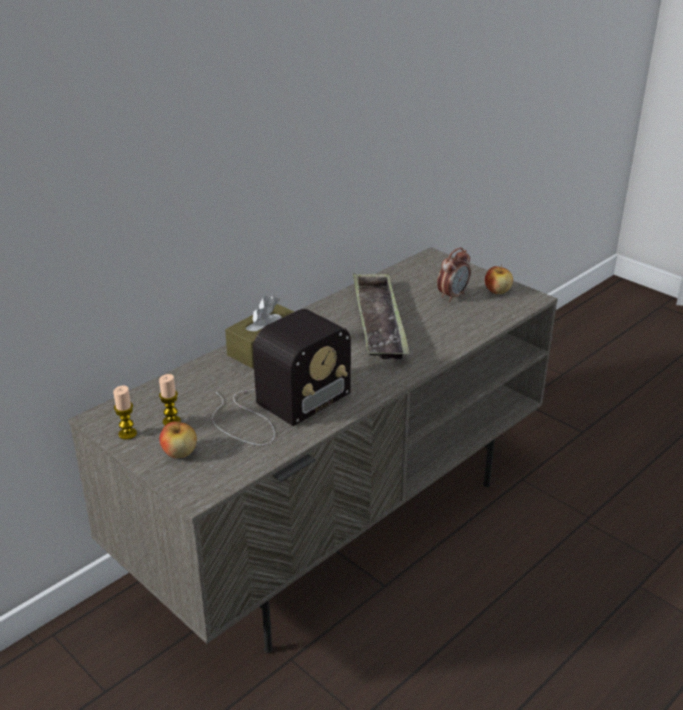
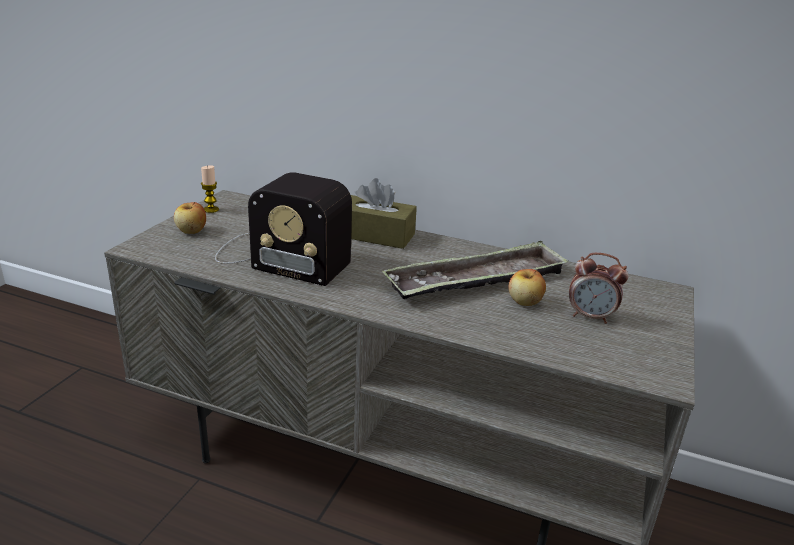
camera: 65 degrees right, 5 degrees down
(171, 421) = (235, 220): candle -> none
(497, 291) = (644, 348): apple -> apple (524, 302)

